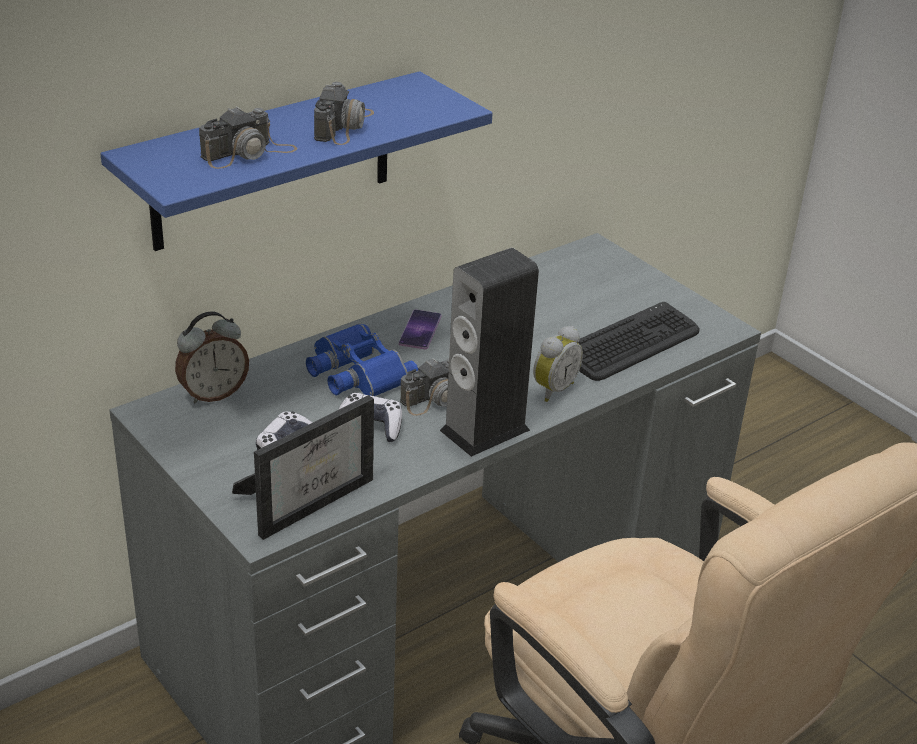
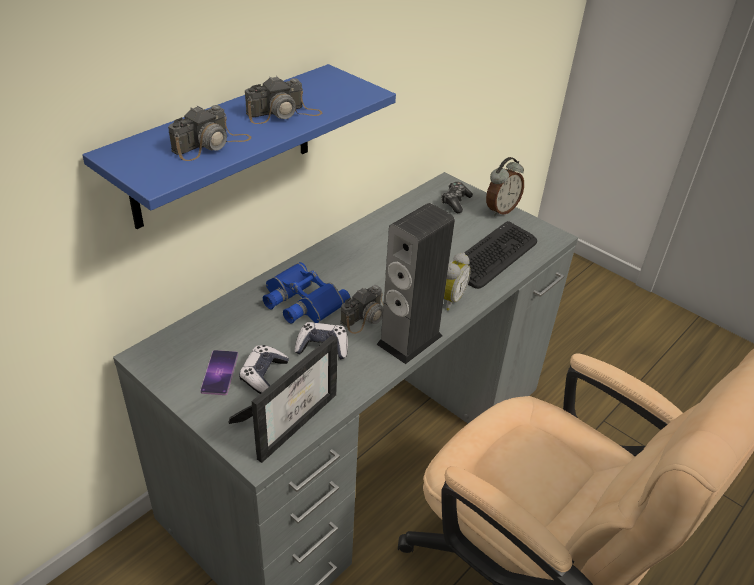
camera: 10 degrees left, 5 degrees up
(213, 393) = (194, 333): alarm clock -> alarm clock (500, 210)
(344, 125) = (284, 113): camera -> camera turned 60 degrees clockwise
(420, 330) = (340, 261): phone -> phone (219, 372)
(600, 272) = (455, 202): none -> game controller

